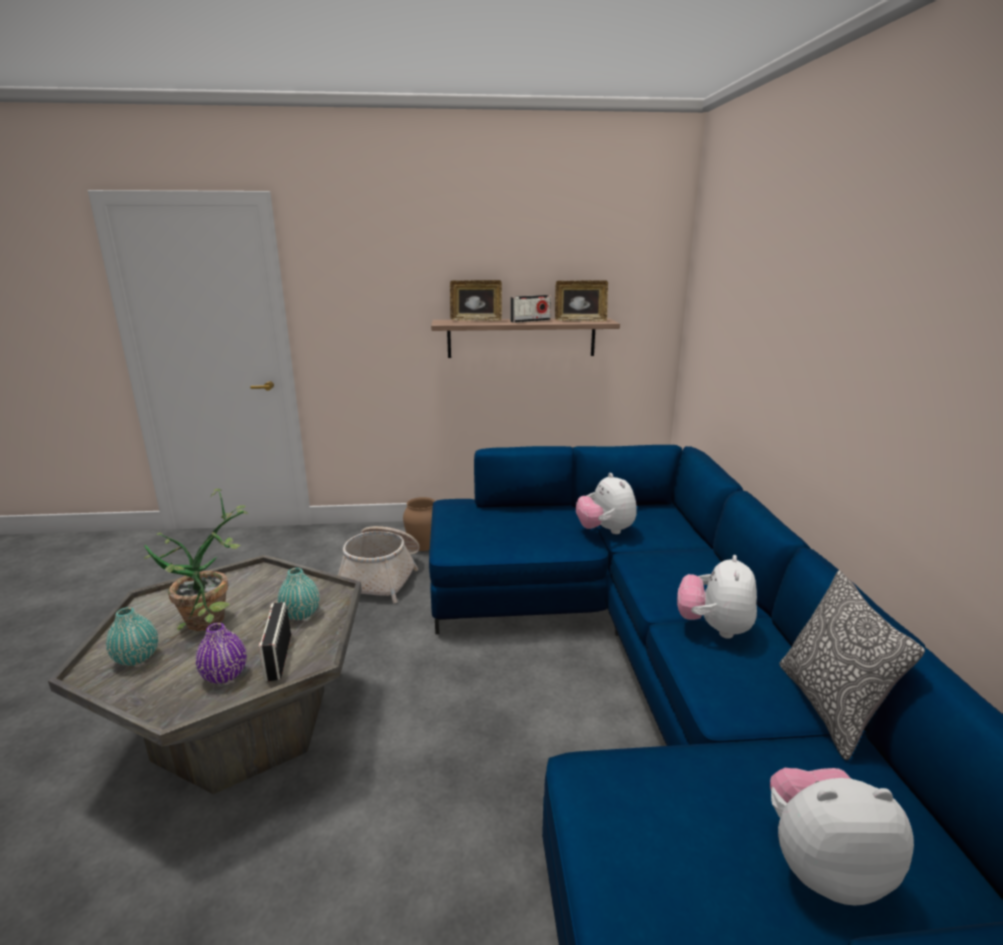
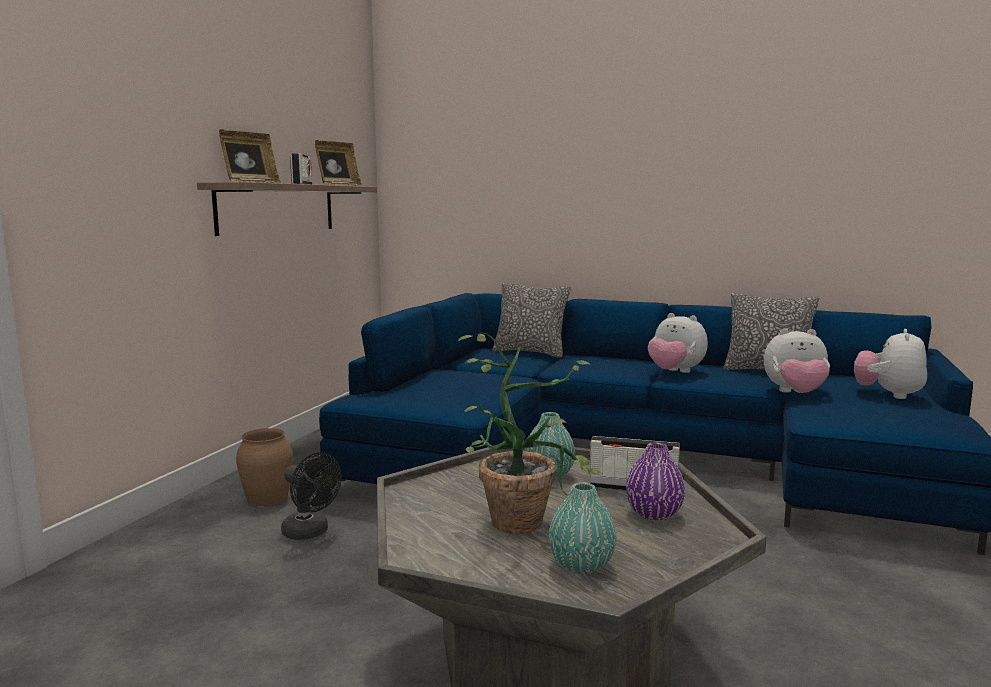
camera: 65 degrees left, 10 degrees down
(382, 576) = (310, 533): basket -> black fan
(605, 530) = (501, 368): plush toy -> plush toy (795, 393)
(685, 529) = (530, 352): none -> pillow

